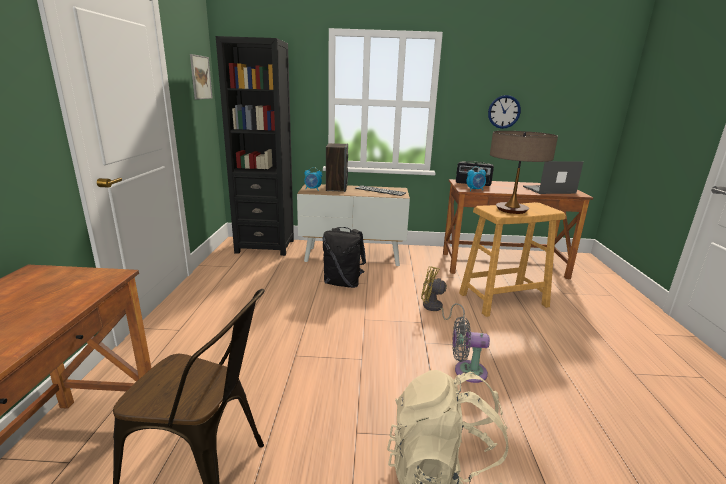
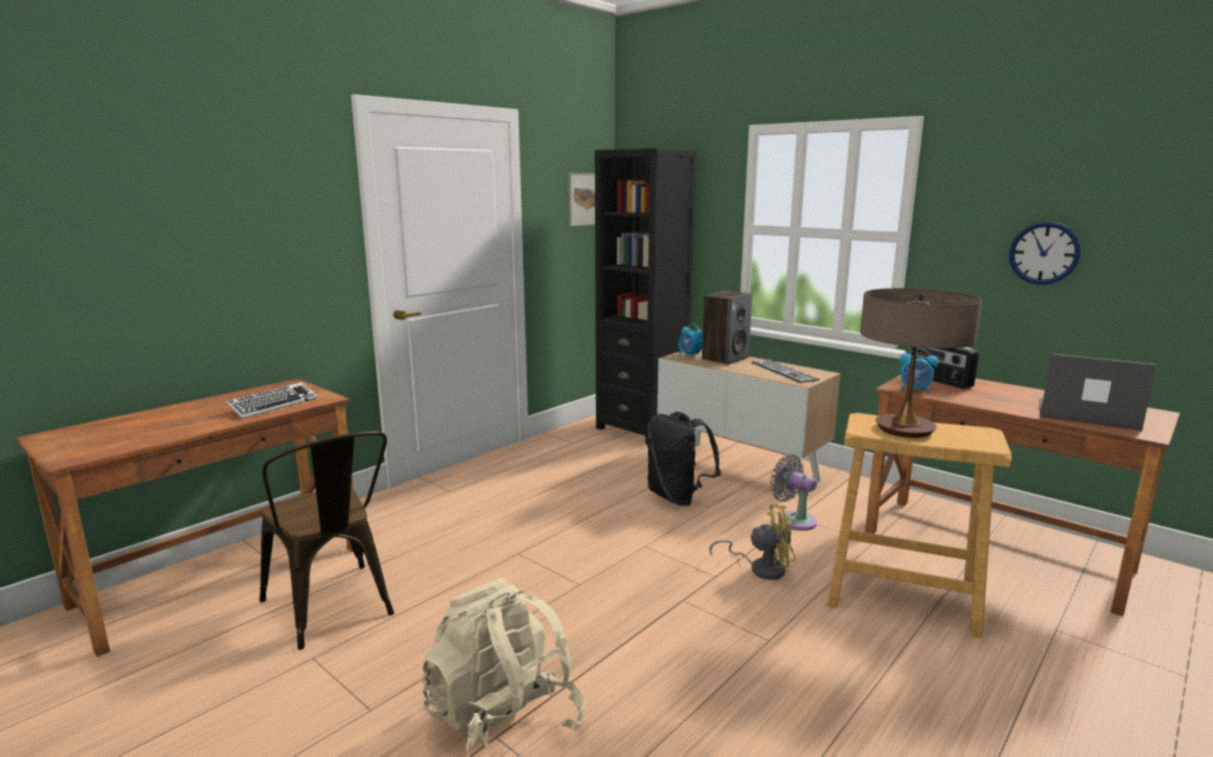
camera: 40 degrees right, 5 degrees down
(60, 297) = (273, 405): none -> keyboard
(435, 309) = (761, 568): yellow fan -> yellow fan turned 120 degrees clockwise
(466, 371) = (688, 652): grey fan -> grey fan (794, 520)

